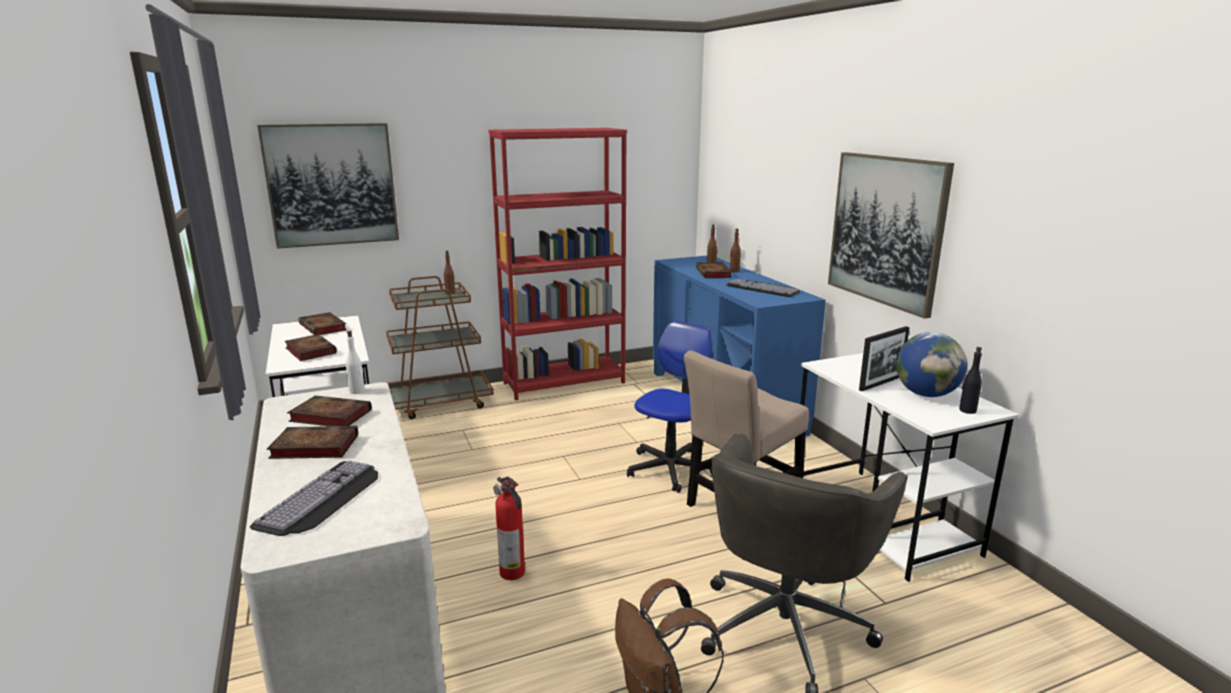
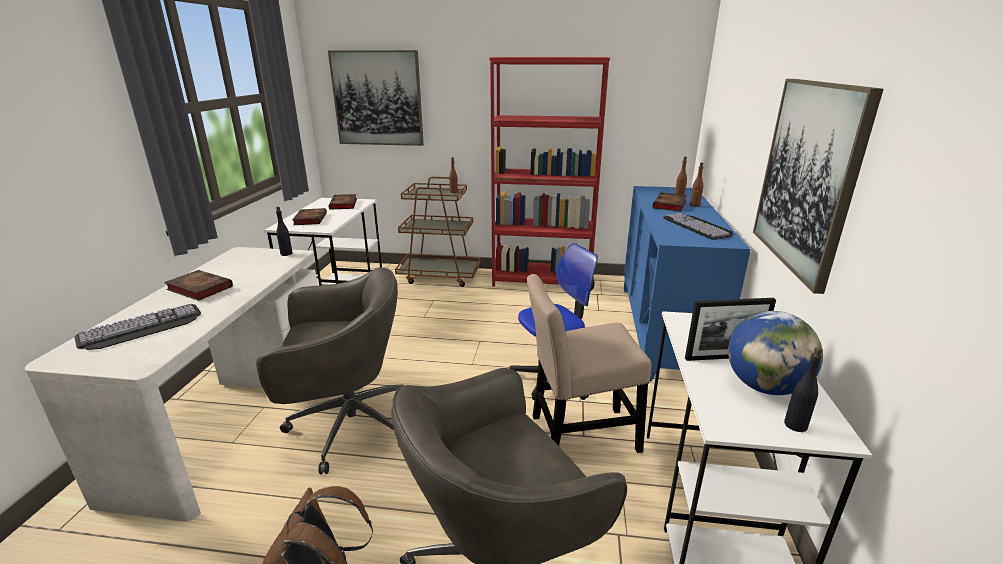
camera: 30 degrees right, 5 degrees up
(328, 416) = (243, 268): book -> none
(357, 391) = (286, 254): white bottle -> black bottle
(513, 573) = (348, 425): fire extinguisher -> grey office chair

